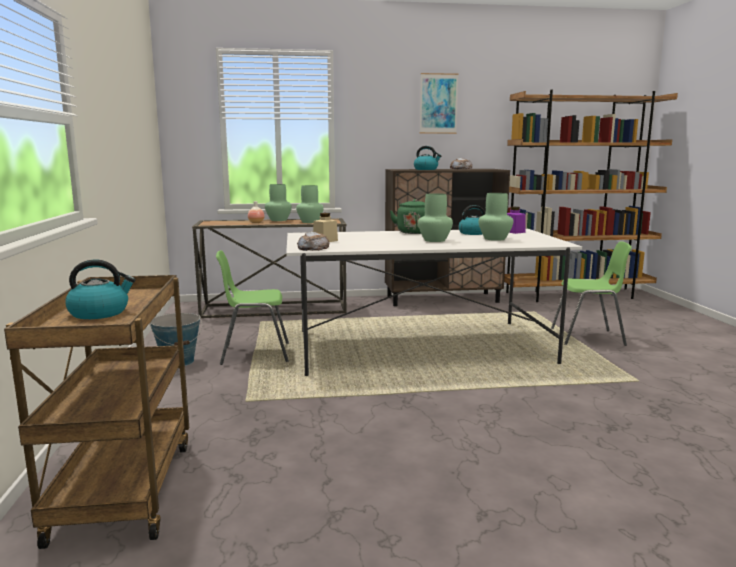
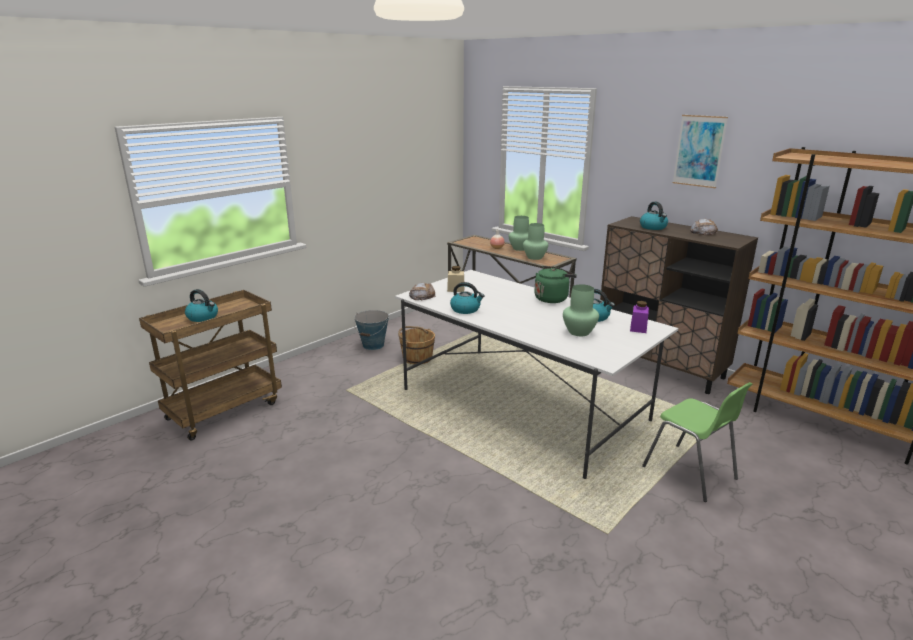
camera: 50 degrees right, 10 degrees up
(255, 354) = (417, 358): green chair -> brown bucket
(381, 246) = (466, 309): none -> kettle
(434, 240) = (526, 315): green vase -> none

